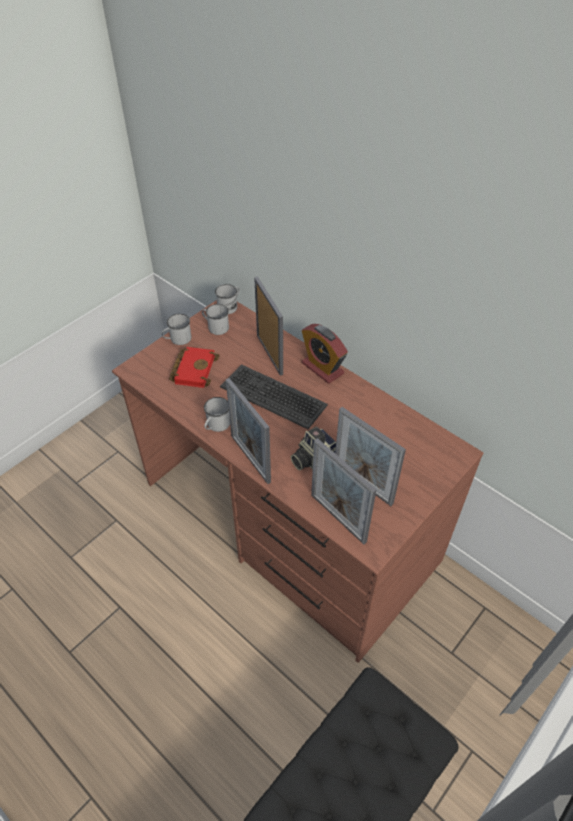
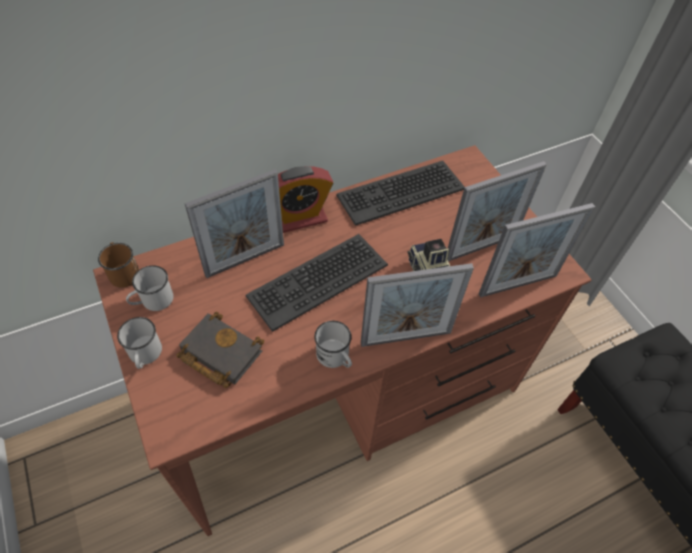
camera: 70 degrees left, 5 degrees up
(193, 369) = (218, 353): red book -> black book
(229, 306) = (123, 271): white mug -> brown mug
(269, 354) = (245, 260): picture frame -> picture frame turned 150 degrees clockwise
(388, 416) = (400, 192): none -> keyboard

